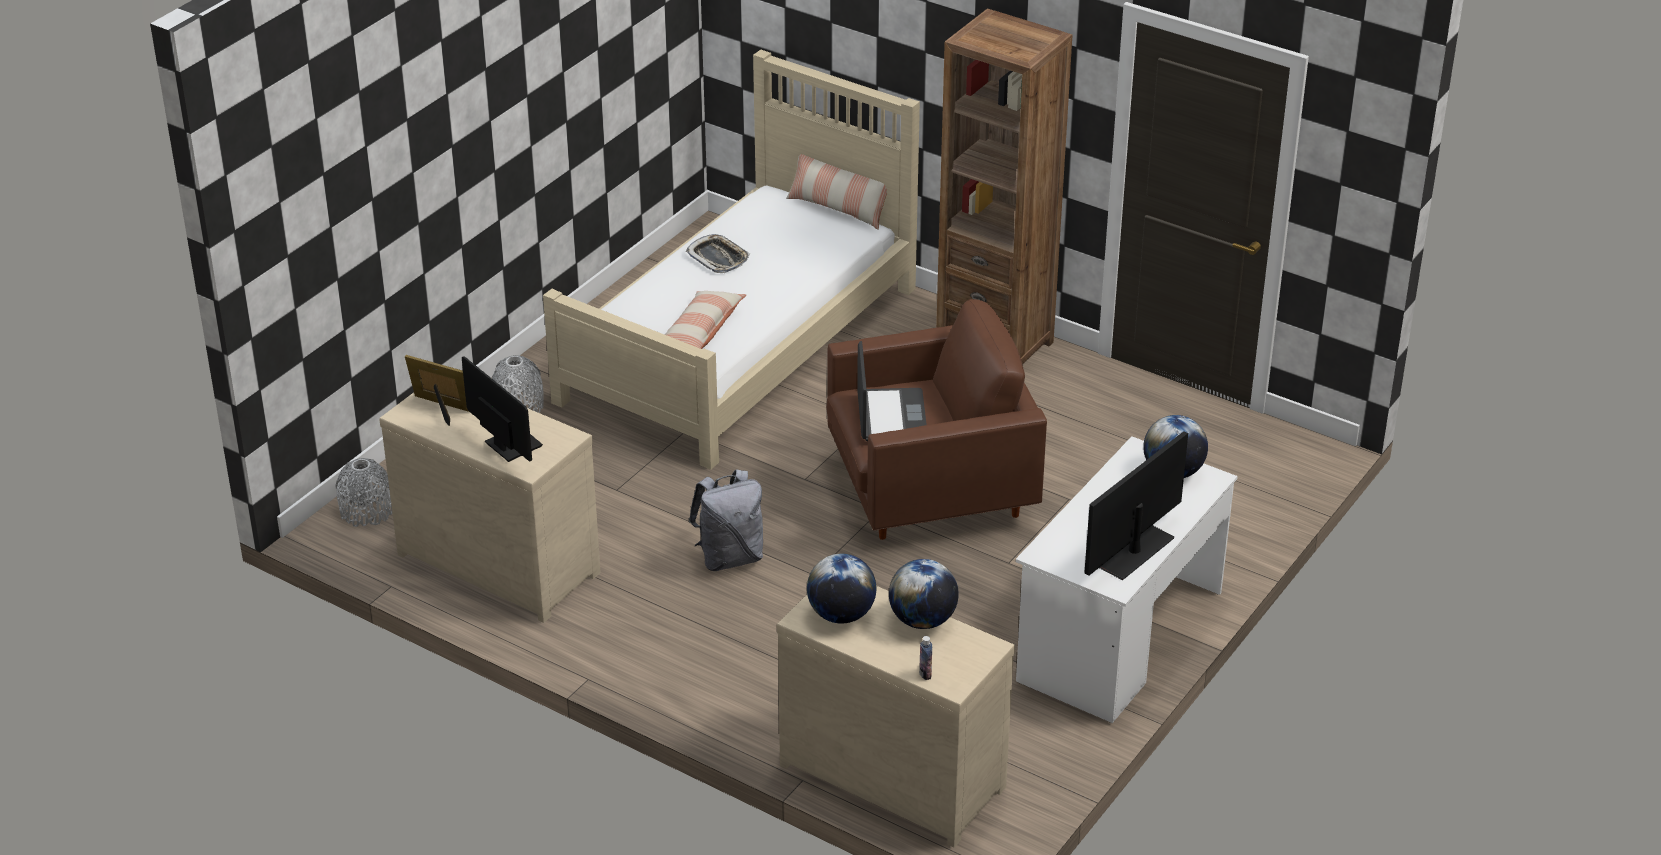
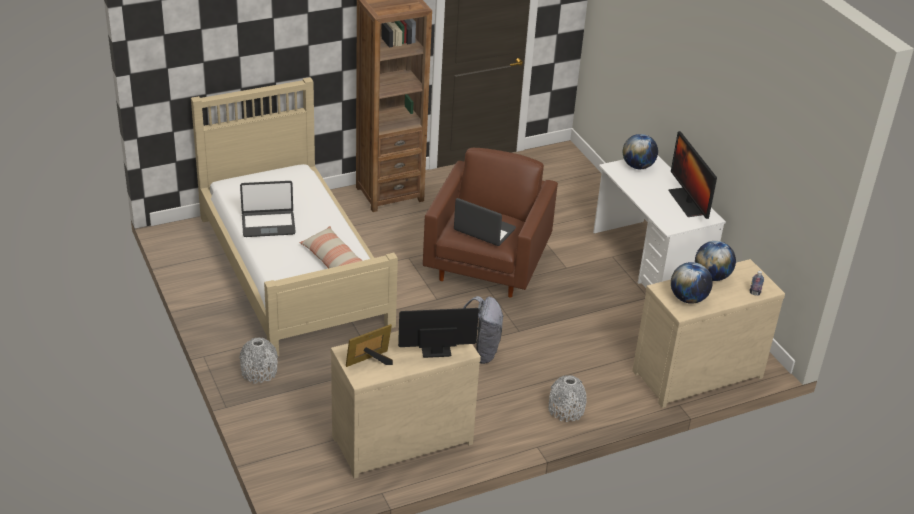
camera: 60 degrees left, 0 degrees up
(367, 511) = (297, 475): grey vase -> grey vase (566, 410)
(718, 258) = (268, 224): tray -> laptop
(838, 208) = (268, 170): pillow -> none

